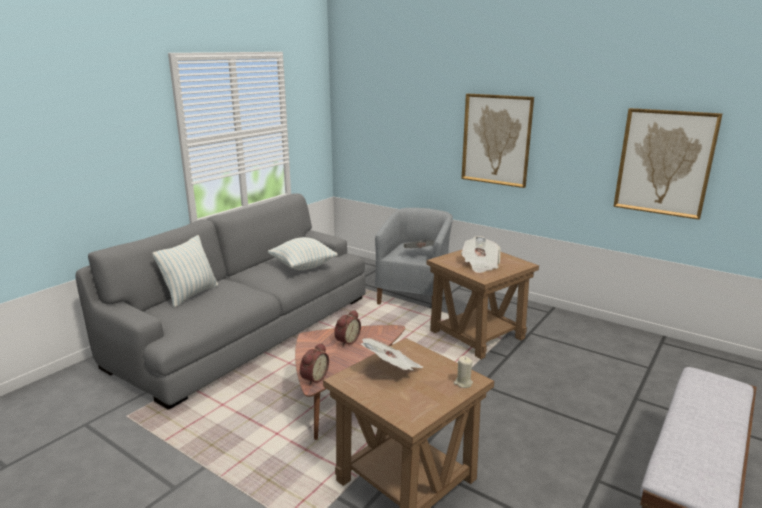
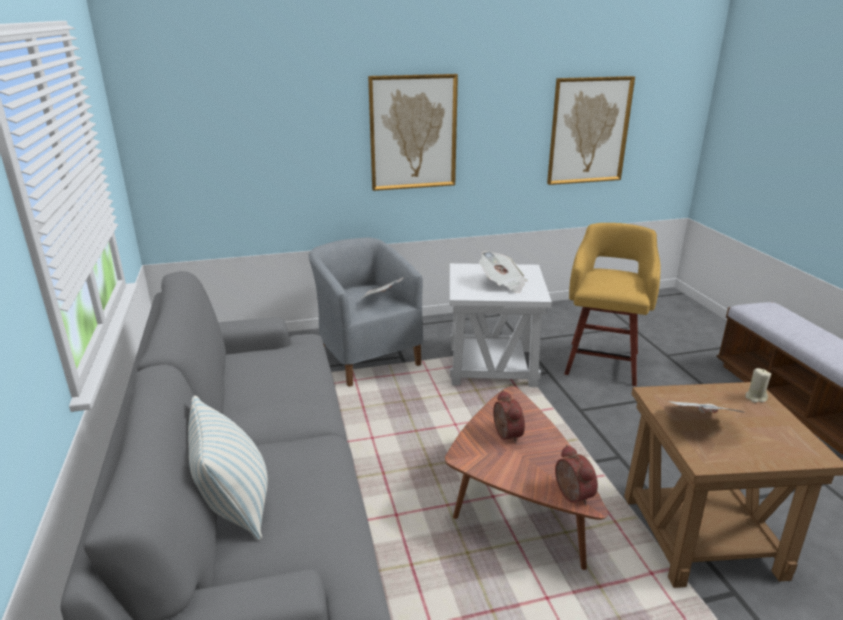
camera: 50 degrees left, 5 degrees up
(303, 266) = (293, 376): pillow -> none
(477, 335) = (492, 366): brown side table -> white side table
(565, 372) = (603, 361): none -> yellow stool

